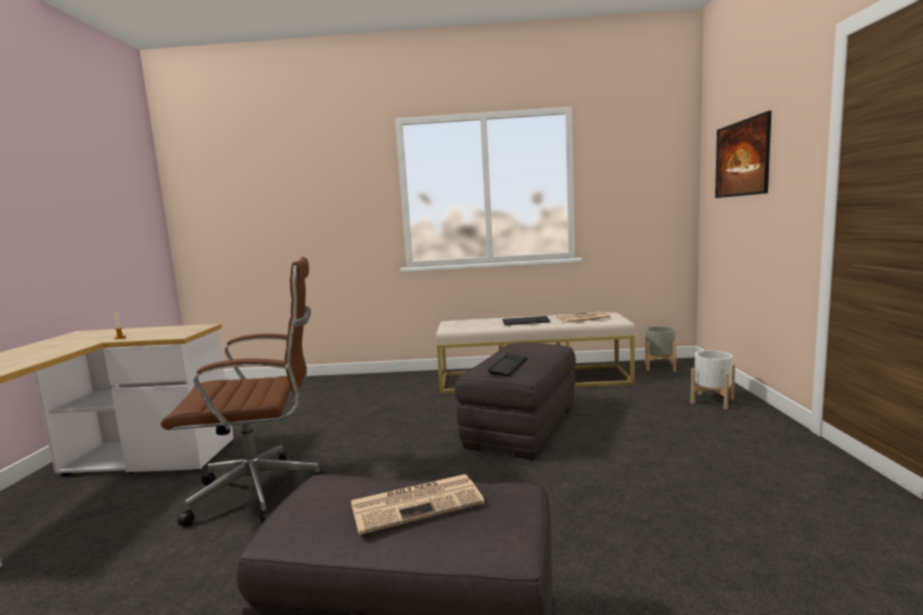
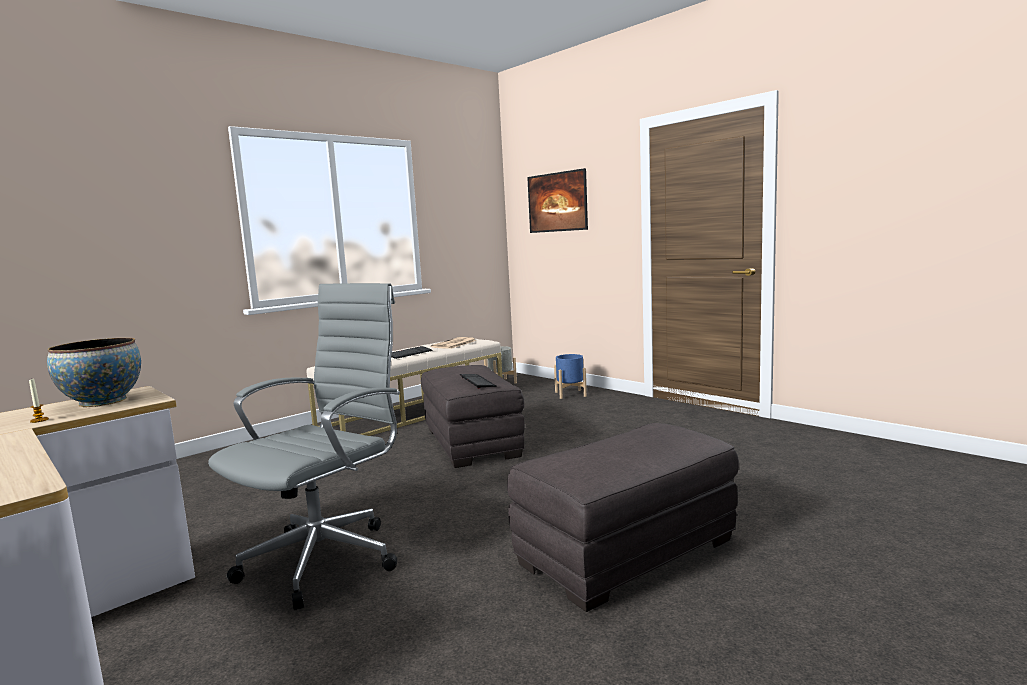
camera: 45 degrees left, 0 degrees up
(171, 331) = (103, 401): none -> bowl
(264, 492) = (327, 558): brown office chair -> grey office chair
(418, 503) = (626, 445): newspaper -> none
(712, 401) = (570, 394): white planter -> blue planter

